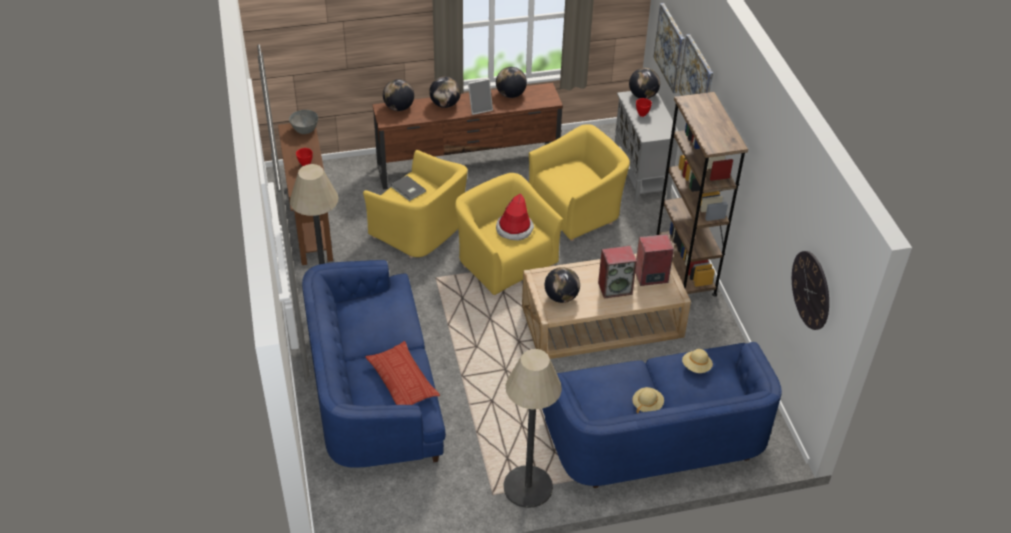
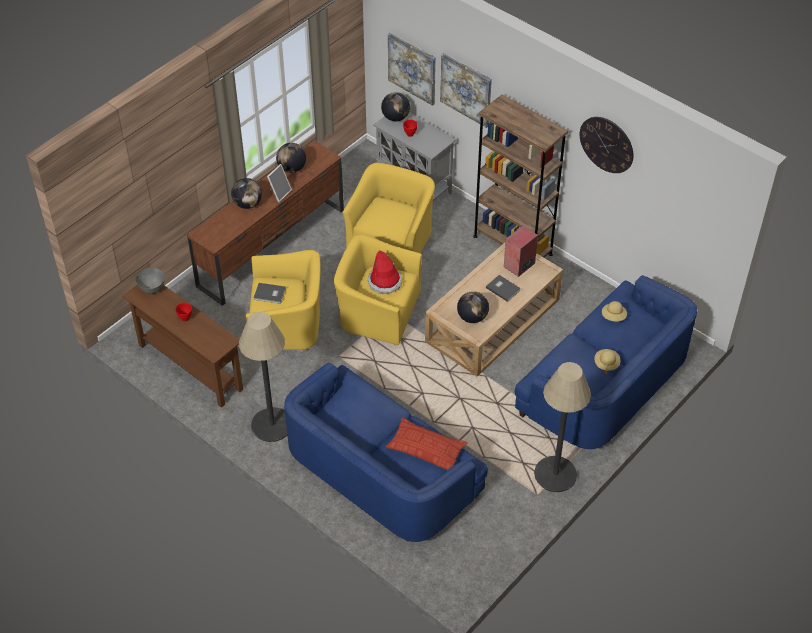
camera: 35 degrees left, 5 degrees up
(399, 108) = (212, 227): globe -> none
(615, 288) = (503, 288): speaker -> grey book
(811, 290) = (684, 217): wall clock -> wall clock (606, 144)

